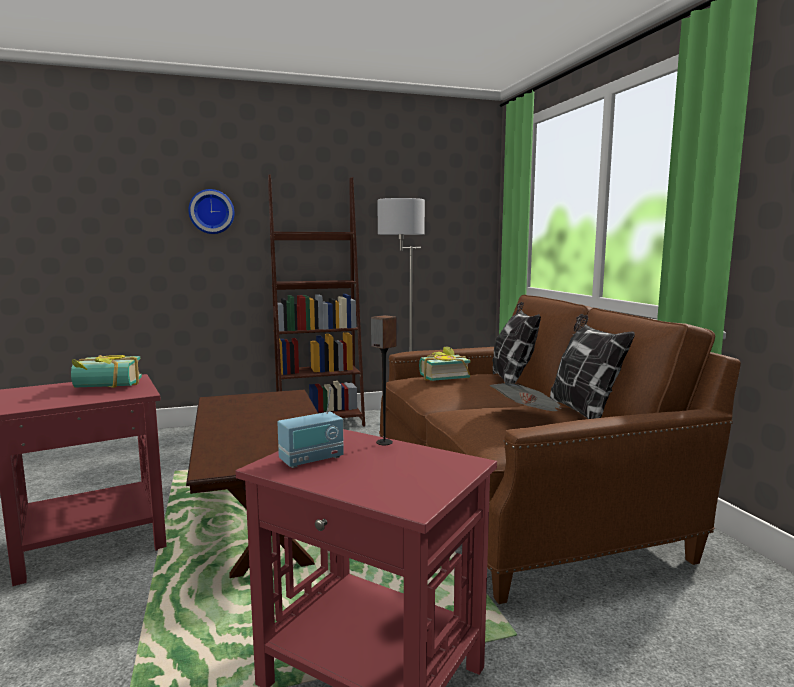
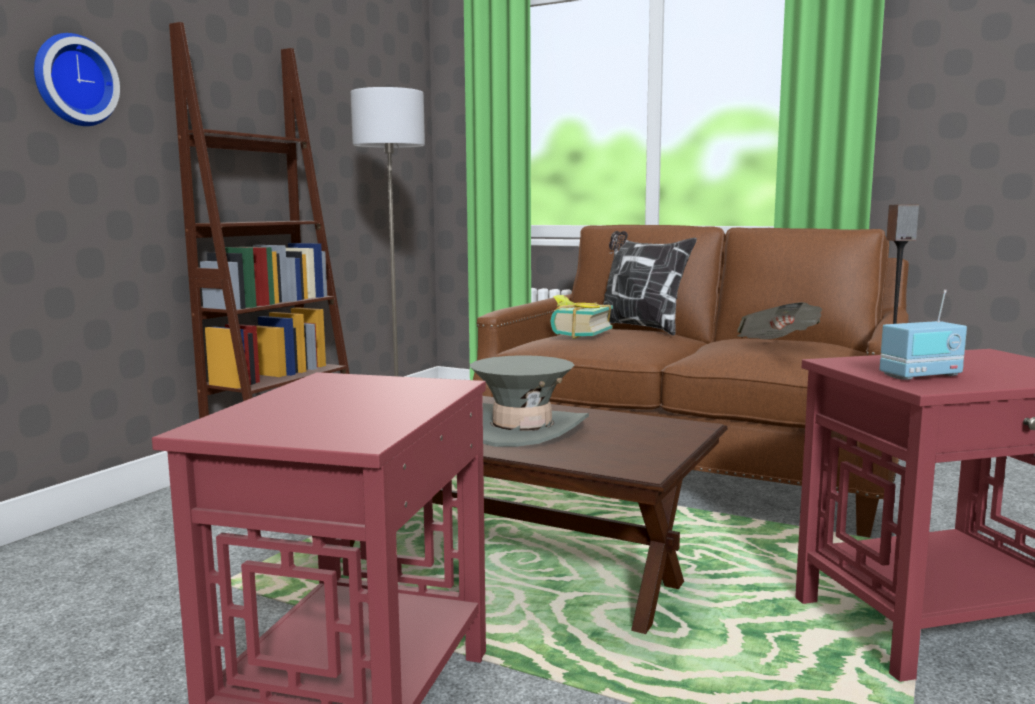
camera: 45 degrees left, 0 degrees up
(106, 387) = (359, 391): book -> none
(255, 430) = (522, 428): none -> grey hat
(311, 460) = (921, 376): radio -> radio turned 60 degrees clockwise
(583, 412) = (783, 337): pillow -> none

